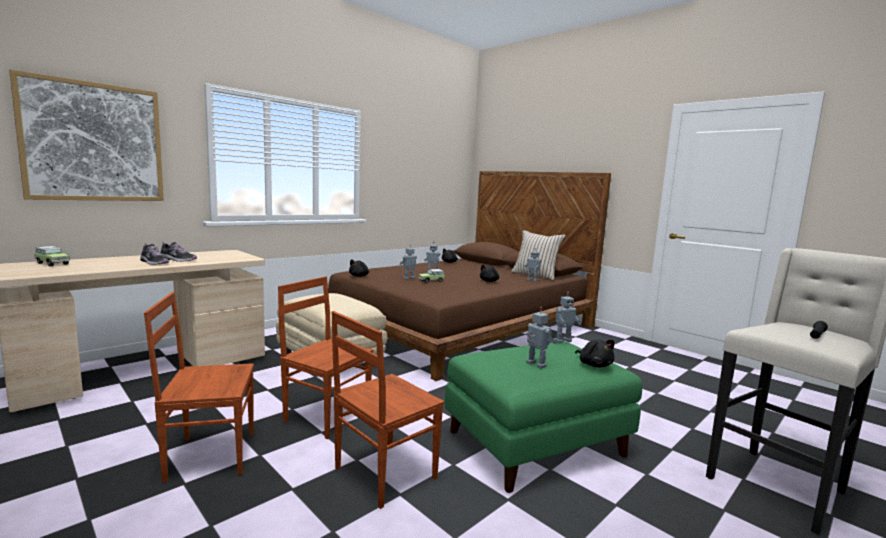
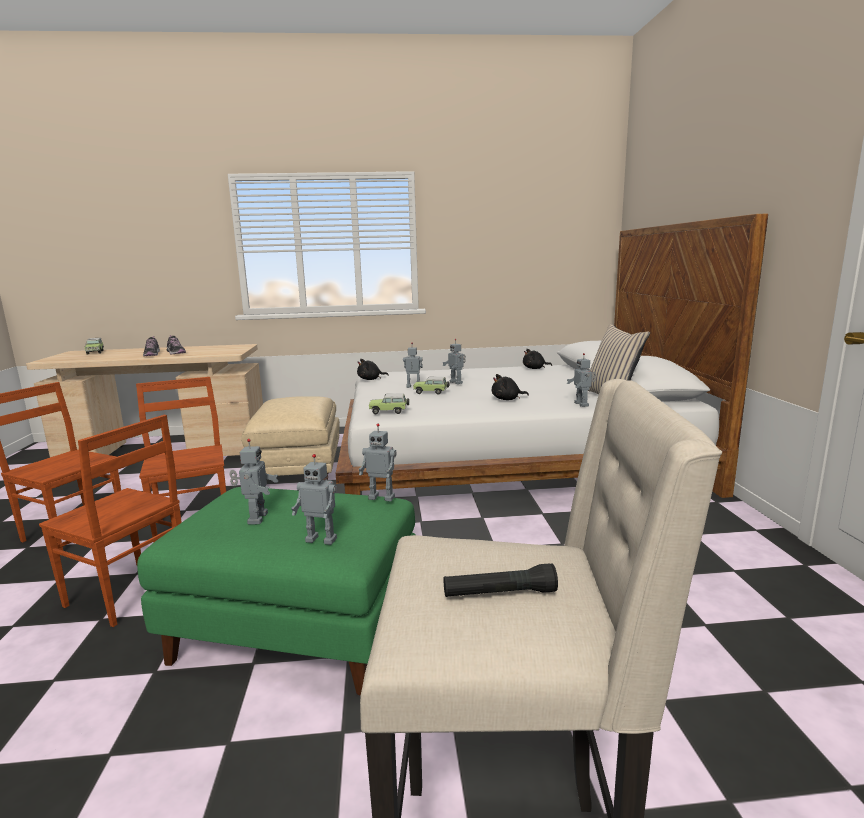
camera: 40 degrees right, 5 degrees up
(94, 142) = (139, 246): picture -> none
(383, 473) = (127, 594): brown chair -> brown chair turned 150 degrees counterclockwise
(444, 295) = (389, 412): none -> toy car
(462, 326) = (509, 459): brown bed -> white bed
(594, 365) = (322, 539): black plush toy -> toy robot

